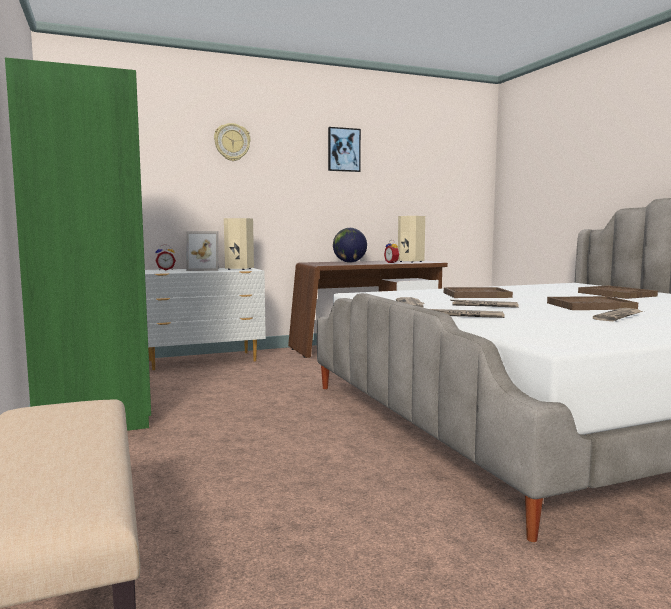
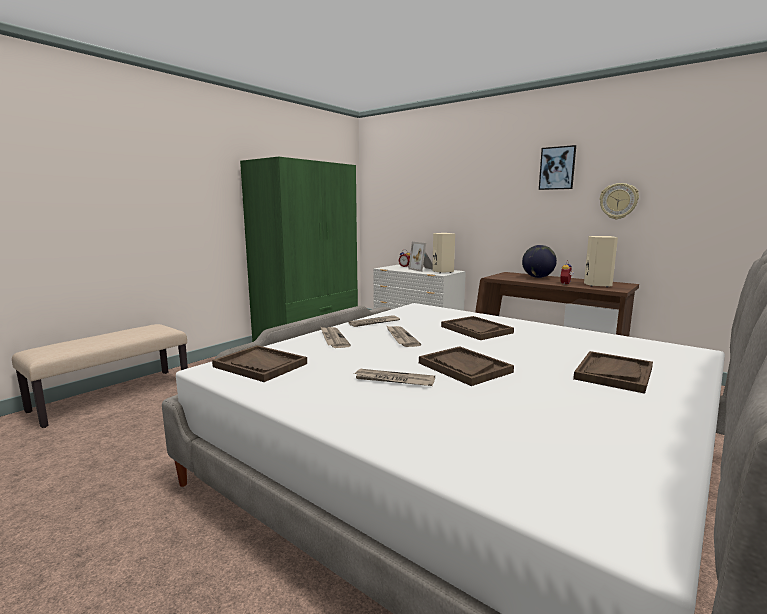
camera: 60 degrees right, 5 degrees up
(232, 142) = (460, 172): wall clock -> wall clock (618, 201)
(552, 335) = (260, 365): none -> brown tray

